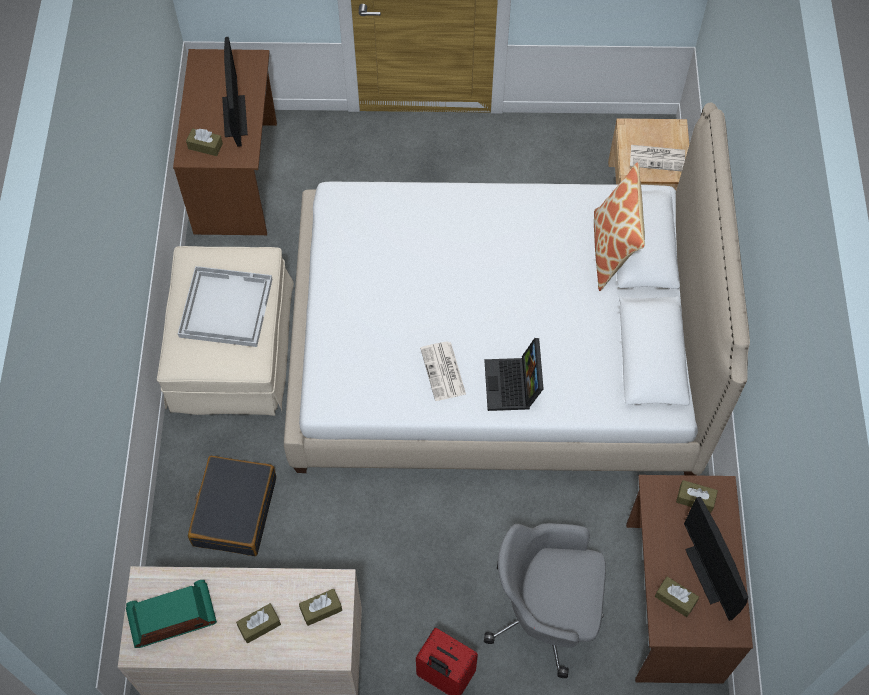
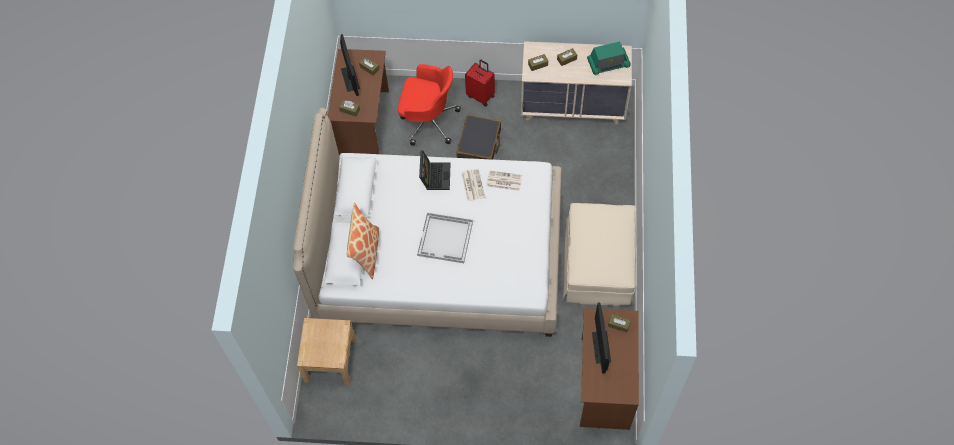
camera: 175 degrees left, 0 degrees up
(225, 307) = (599, 242): white tray -> white tray (445, 239)
(234, 511) = (589, 173): black suitcase -> black suitcase (479, 145)
(545, 612) = (428, 121): grey office chair -> red office chair
(658, 158) = (322, 336): newspaper -> newspaper (503, 181)

